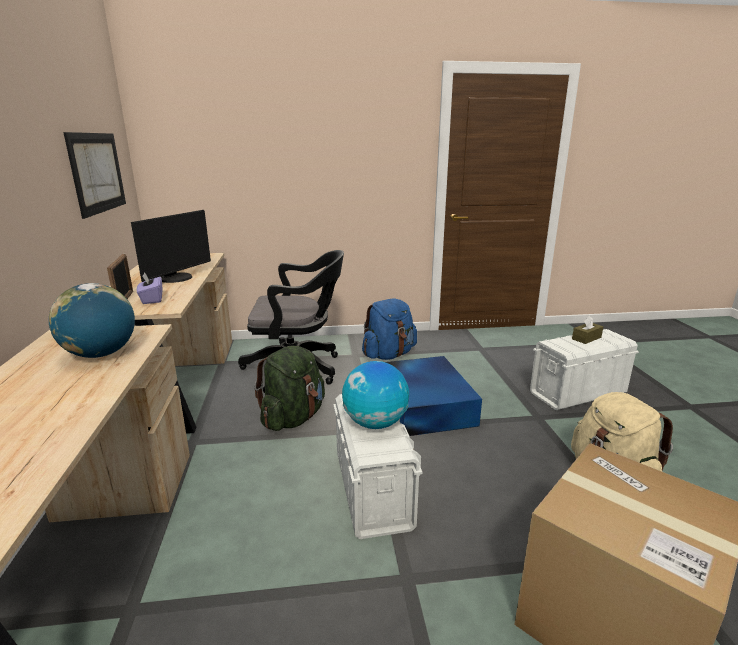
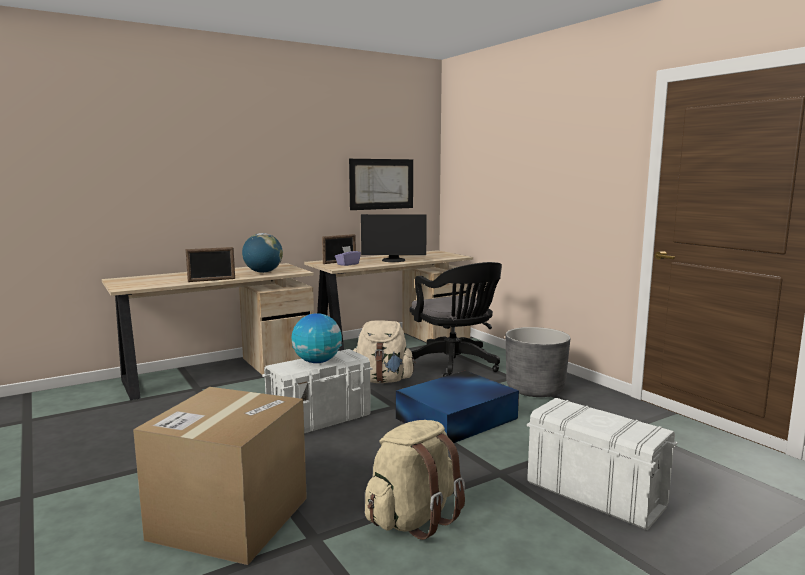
camera: 65 degrees right, 10 degrees down
(92, 405) = (211, 280): none -> picture frame
(293, 418) = (382, 380): green backpack -> beige backpack
(389, 355) = (535, 389): blue backpack -> grey planter
(586, 338) = (609, 419): brown tissue box -> none

